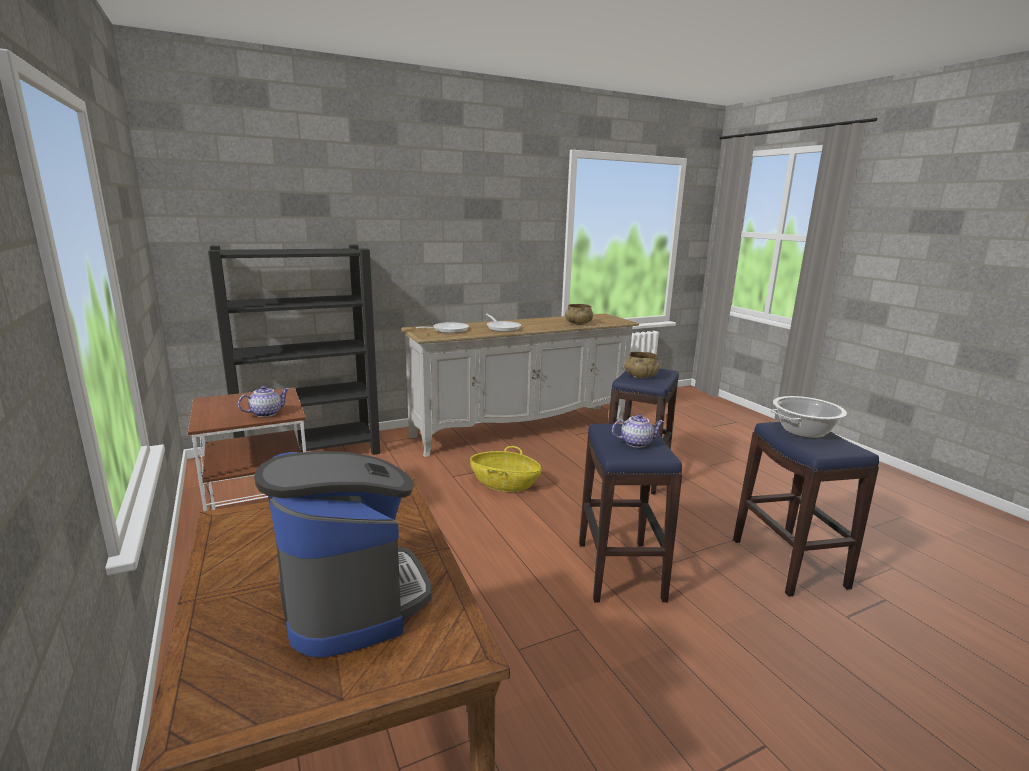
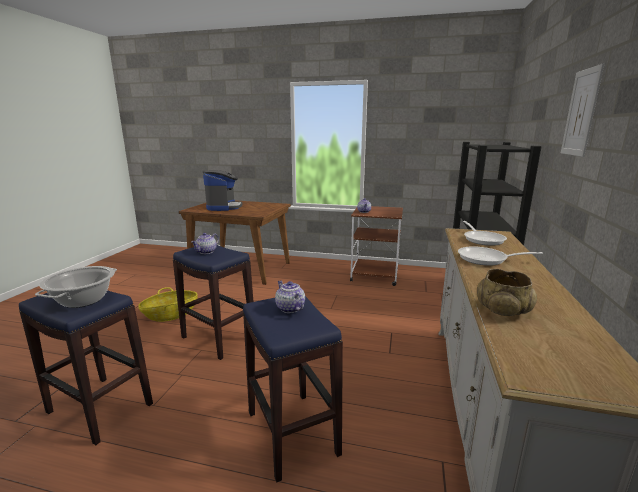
camera: 130 degrees right, 0 degrees up
(351, 599) = (224, 207): coffee machine -> coffee machine turned 105 degrees counterclockwise
(423, 215) = (581, 113): none -> picture
(505, 484) = (357, 347): basket -> basket (171, 315)
(640, 376) = (289, 308): beige bowl -> teapot

